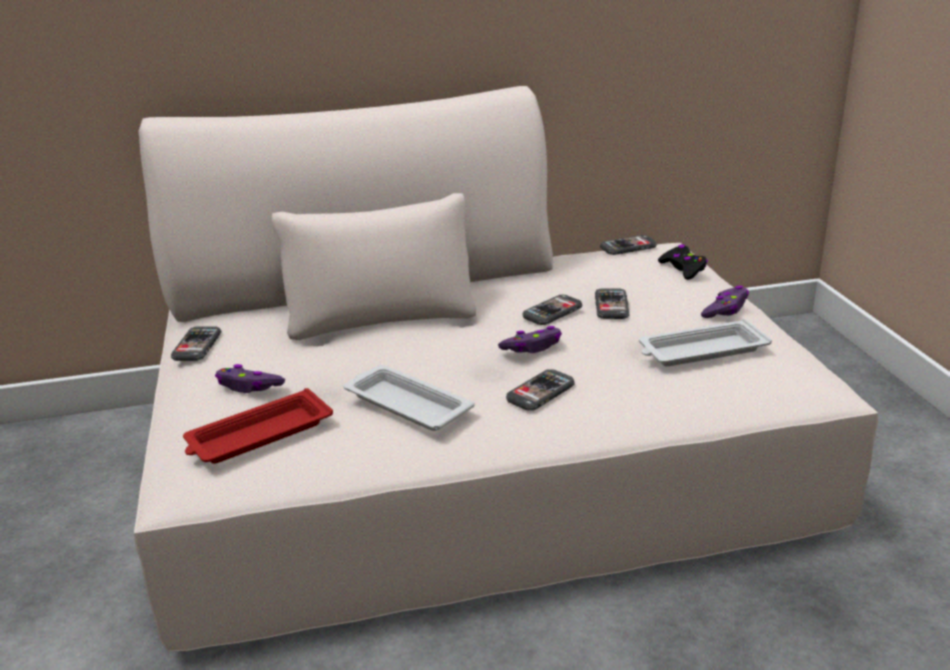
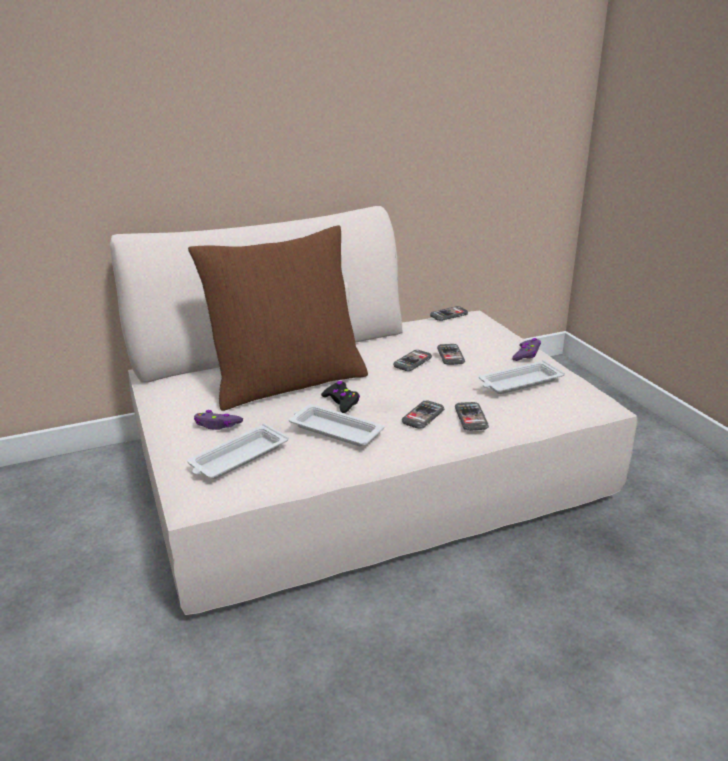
camera: 10 degrees left, 0 degrees up
(197, 346) = (166, 399): phone -> phone (471, 418)
(257, 436) = (238, 458): red tray -> white tray
(367, 331) = (287, 382): none -> brown pillow
(532, 347) = (407, 386): purple game controller -> none
(683, 268) = (490, 328): black game controller -> black game controller (341, 402)

